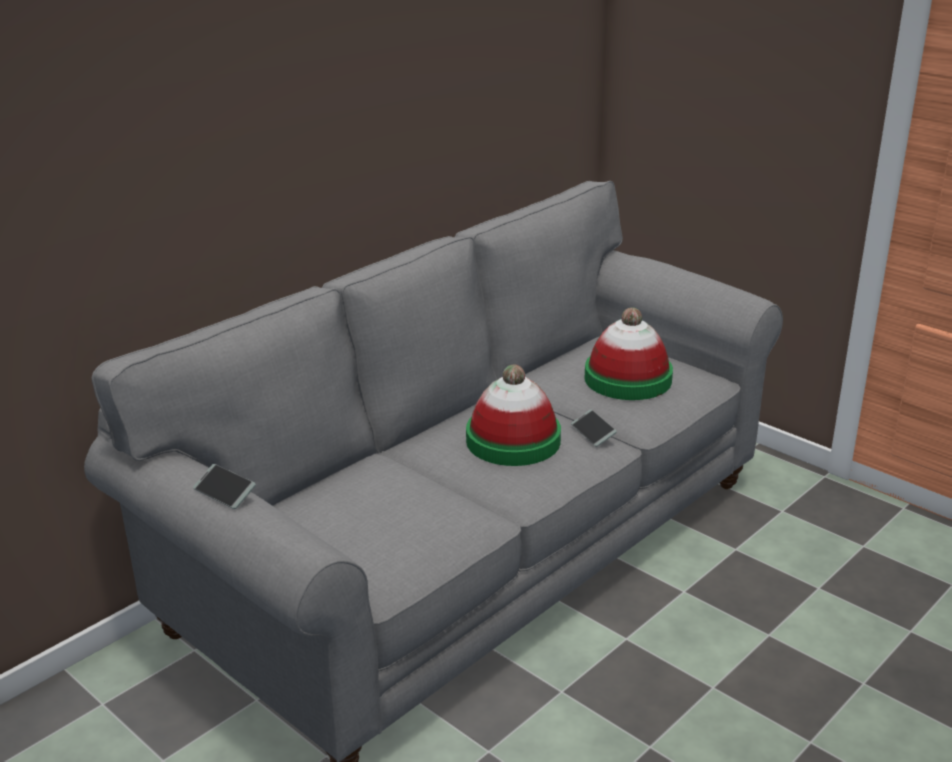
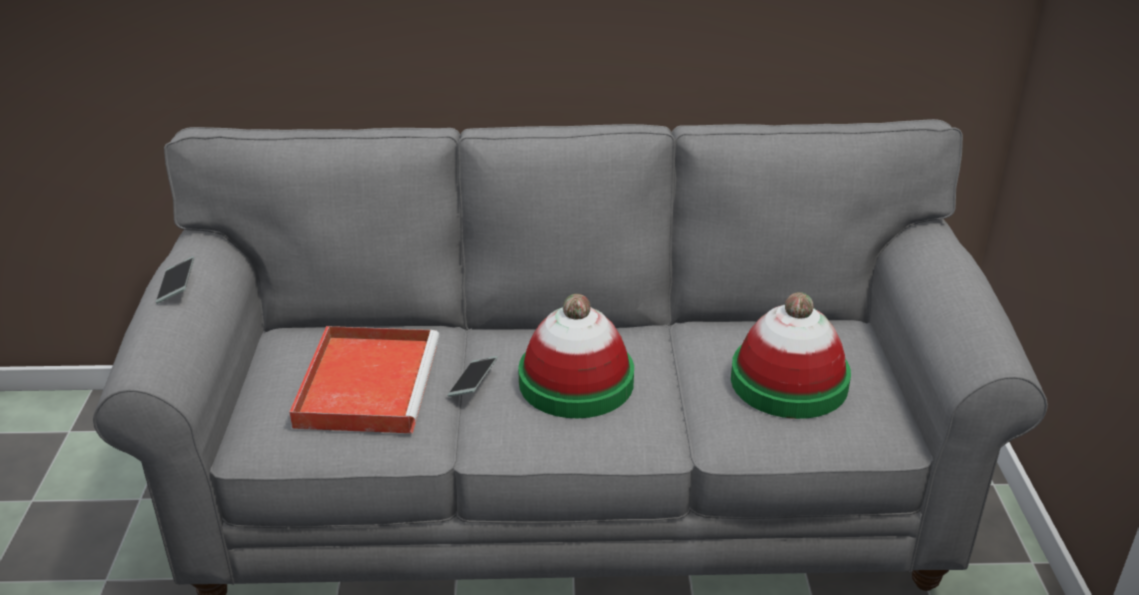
camera: 45 degrees right, 5 degrees up
(393, 508) = (367, 383): none -> red tray
(593, 433) = (662, 419): phone -> phone (473, 382)

